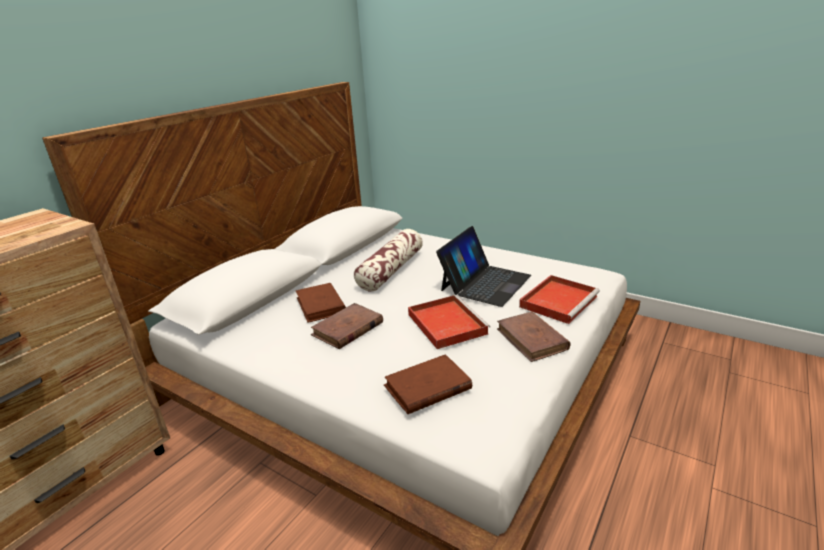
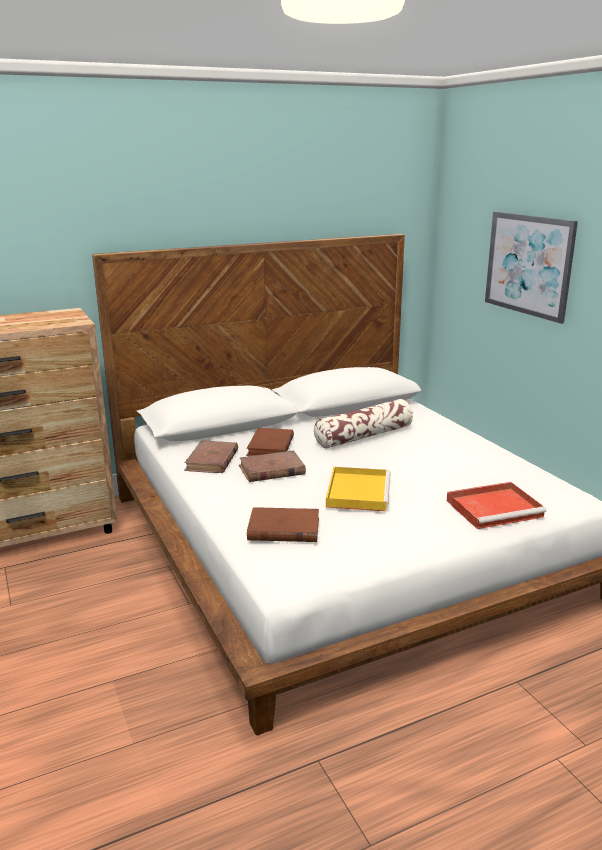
camera: 30 degrees right, 5 degrees down
(445, 323) = (357, 491): red tray -> yellow tray
(473, 94) = (528, 265): none -> picture
(485, 283) = (439, 471): laptop -> none
(532, 339) = (423, 529): brown book -> brown book (212, 460)

